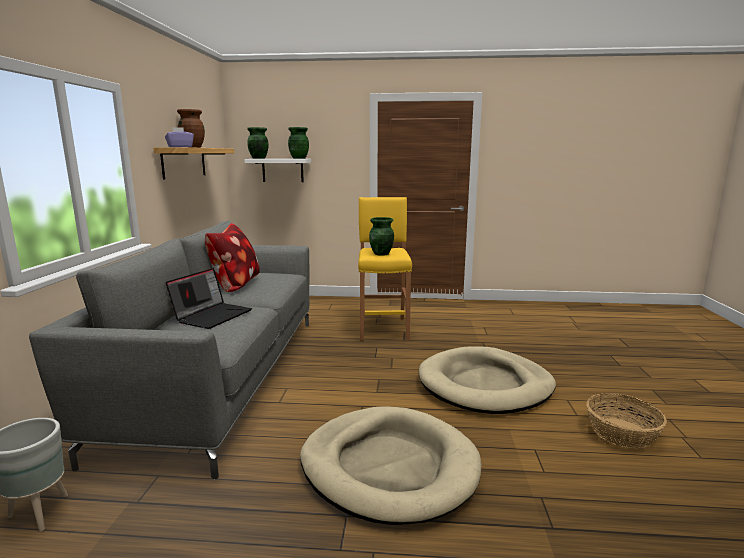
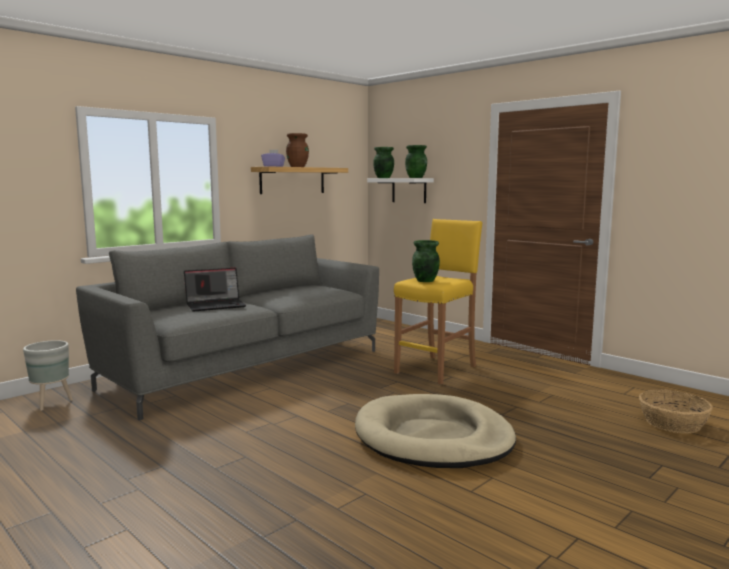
camera: 40 degrees right, 5 degrees down
(235, 285) = (282, 291): pillow -> none
(389, 467) = (236, 455): beige dog bed -> none
(621, 433) = (483, 521): basket -> basket (672, 423)

